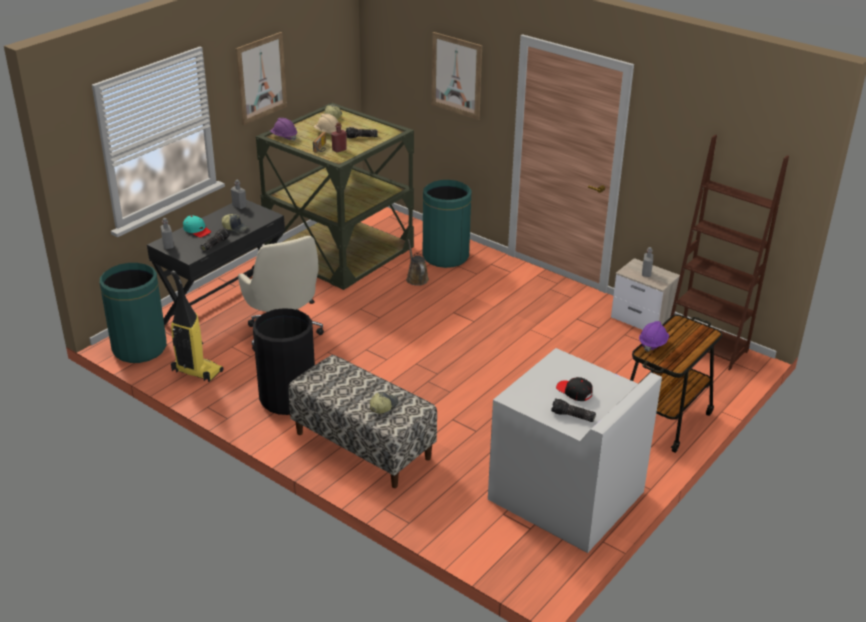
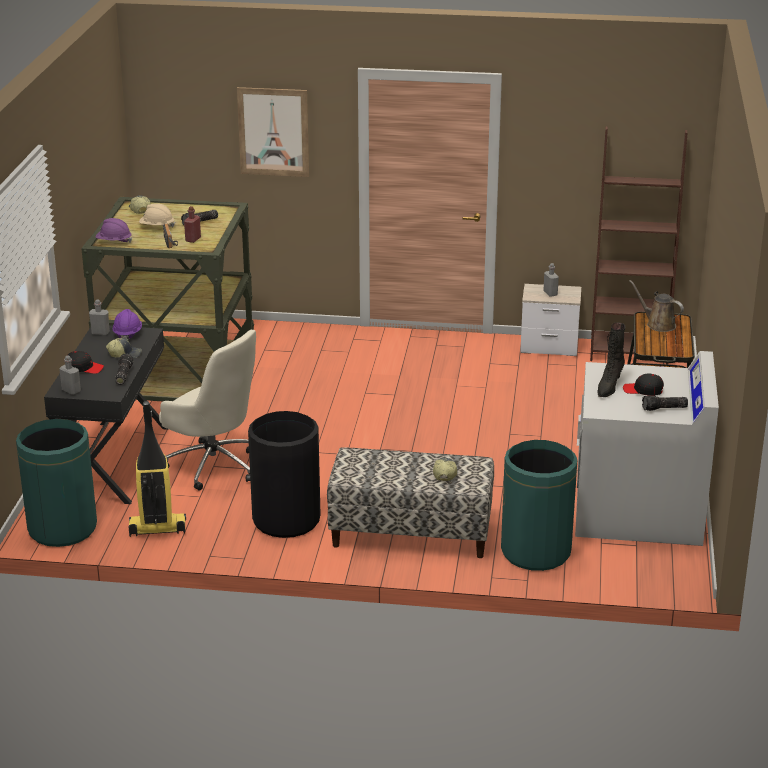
camera: 30 degrees left, 5 degrees down
(197, 230) = (84, 368): turquoise cap -> black cap
(261, 78) = (76, 176): picture -> none
(416, 278) = (291, 373): brown watering can -> brown watering can (658, 324)
(445, 256) = (298, 344): green trash can -> green trash can (536, 552)
(548, 378) = (609, 386): none -> black boot
(652, 343) = (644, 340): purple hard hat -> purple hard hat (127, 334)

